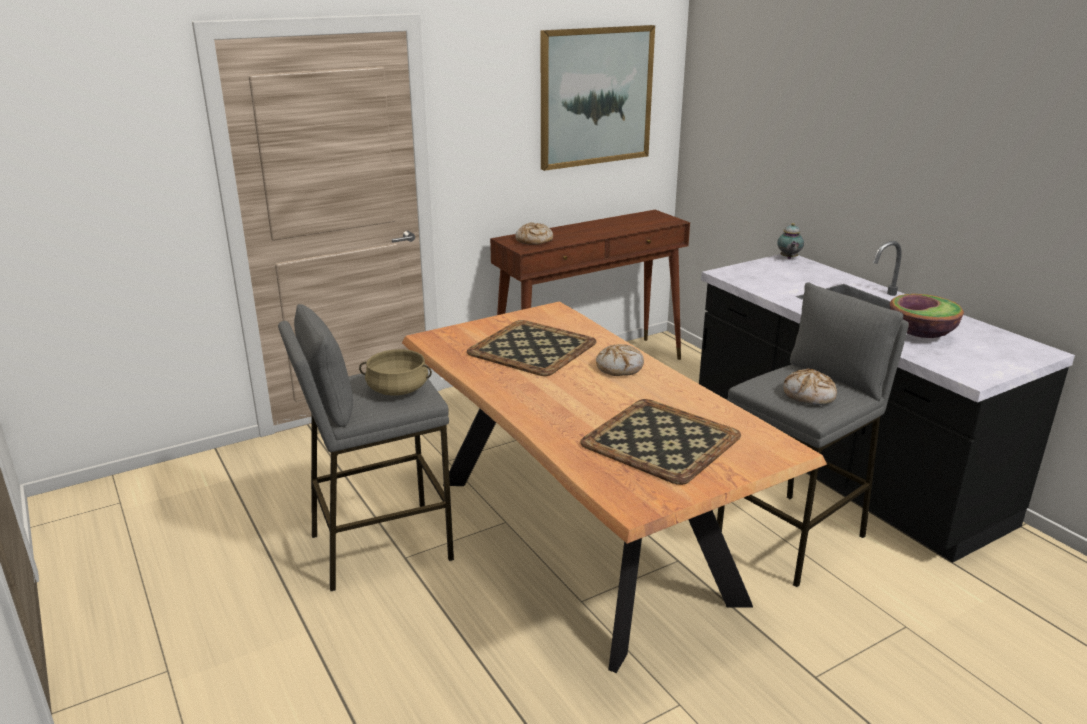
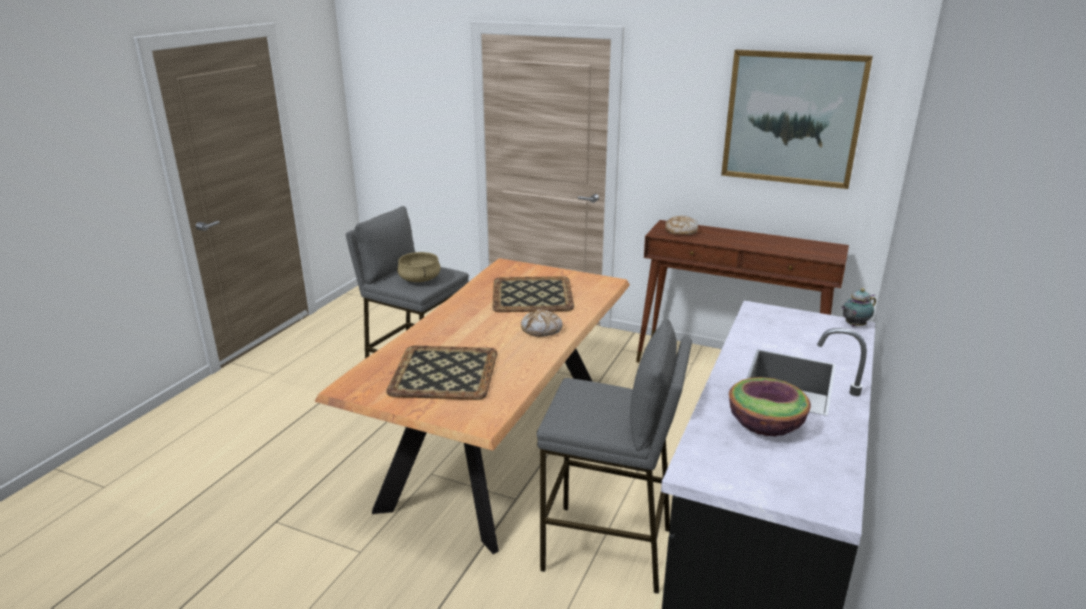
camera: 55 degrees right, 0 degrees up
(809, 395) = (586, 410): bread -> none

